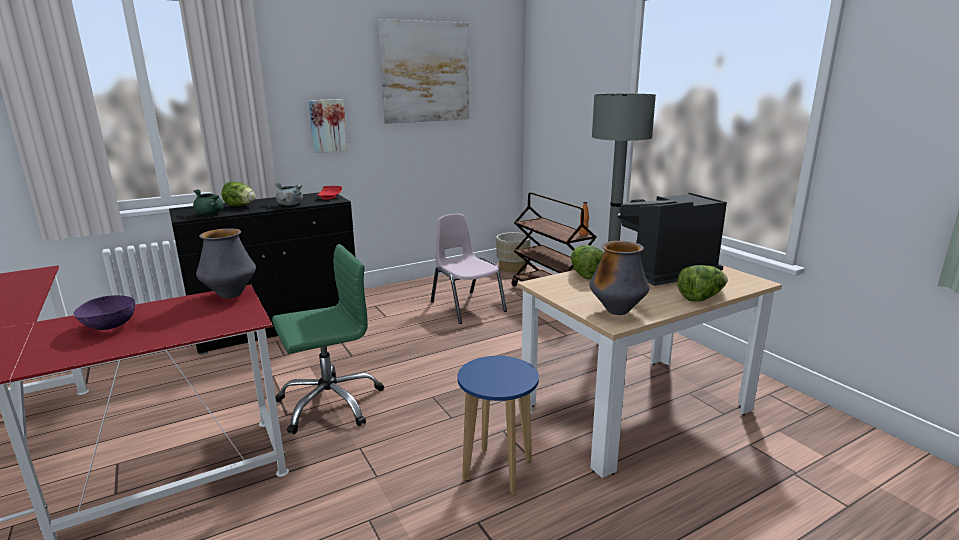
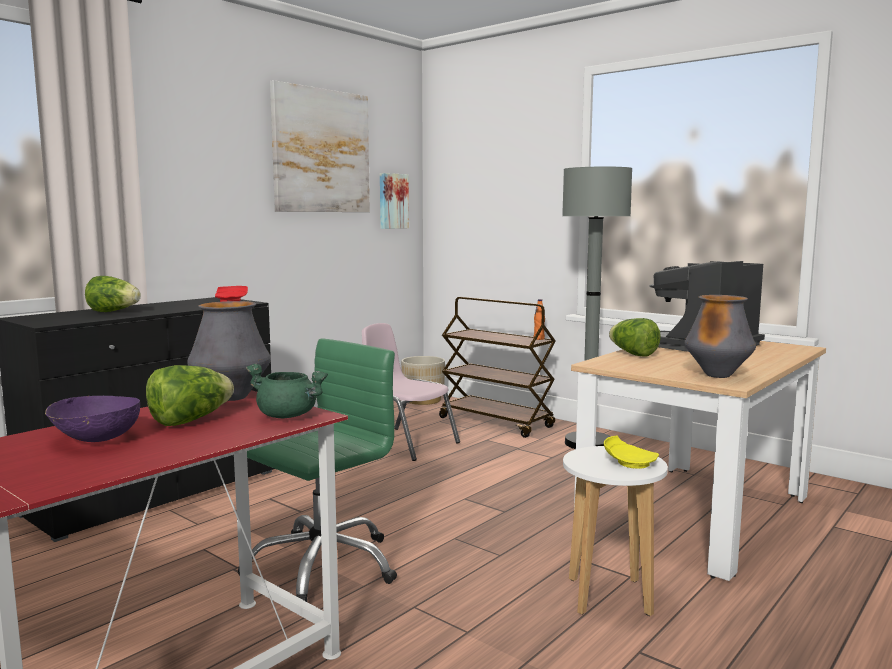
camera: 20 degrees left, 10 degrees down
(210, 214) = (82, 319): green cooking pot -> green cooking pot (289, 416)
(289, 205) = (187, 308): grey cooking pot -> none
(327, 125) = (207, 210): picture -> picture (392, 201)
(497, 470) = (608, 596): blue stool -> white stool
(507, 378) = (629, 463): none -> yellow plate
(700, 298) = (775, 361): lettuce -> lettuce (190, 421)

